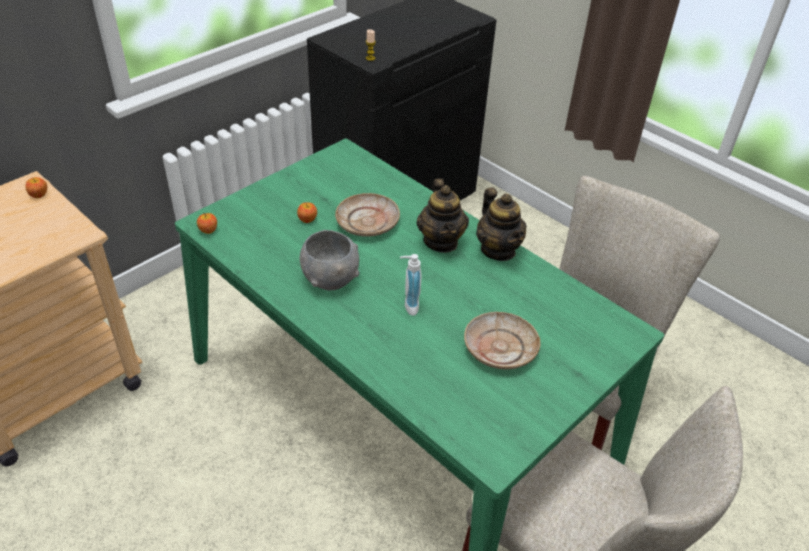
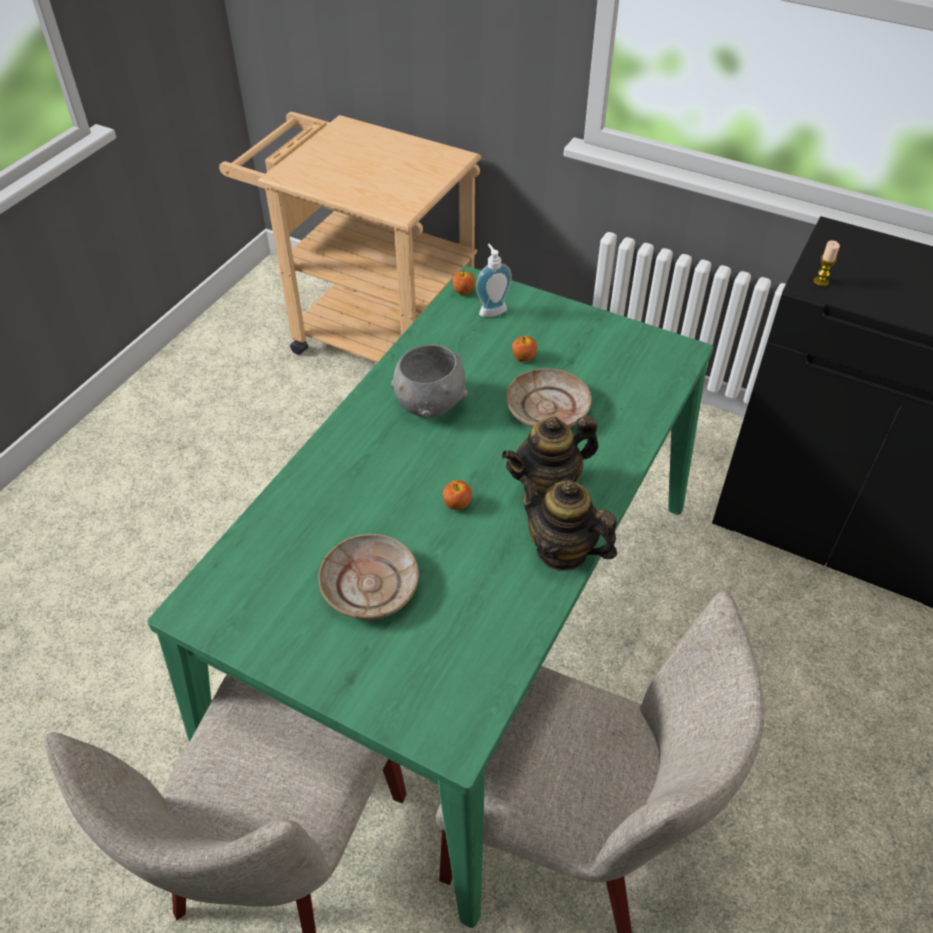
camera: 75 degrees right, 5 degrees up
(39, 195) = (443, 168): apple -> apple (457, 504)
(408, 306) = (411, 481): soap dispenser -> soap dispenser (491, 309)
(498, 250) = (562, 551): teapot -> teapot turned 75 degrees clockwise

